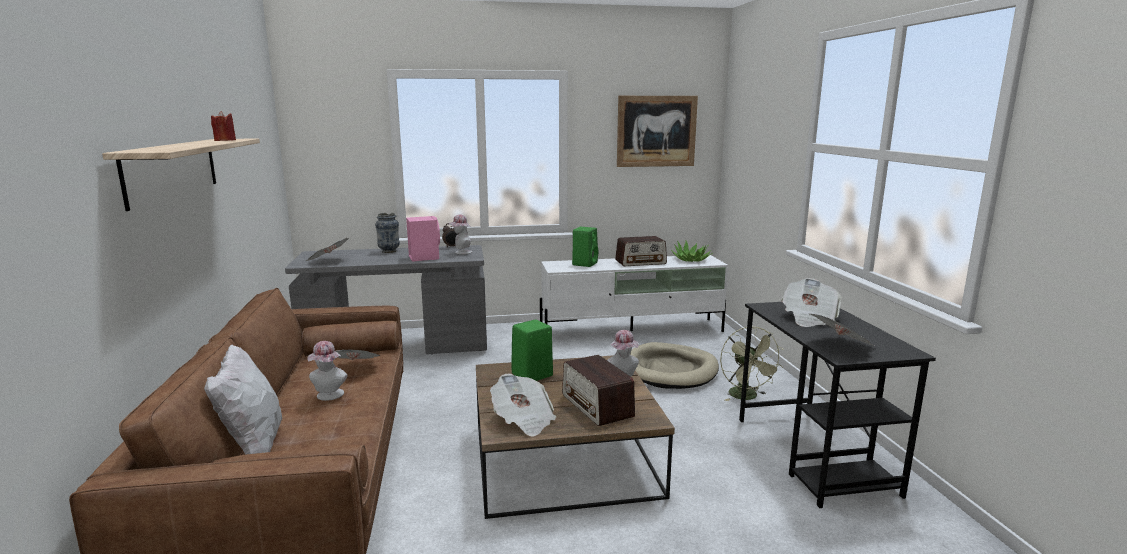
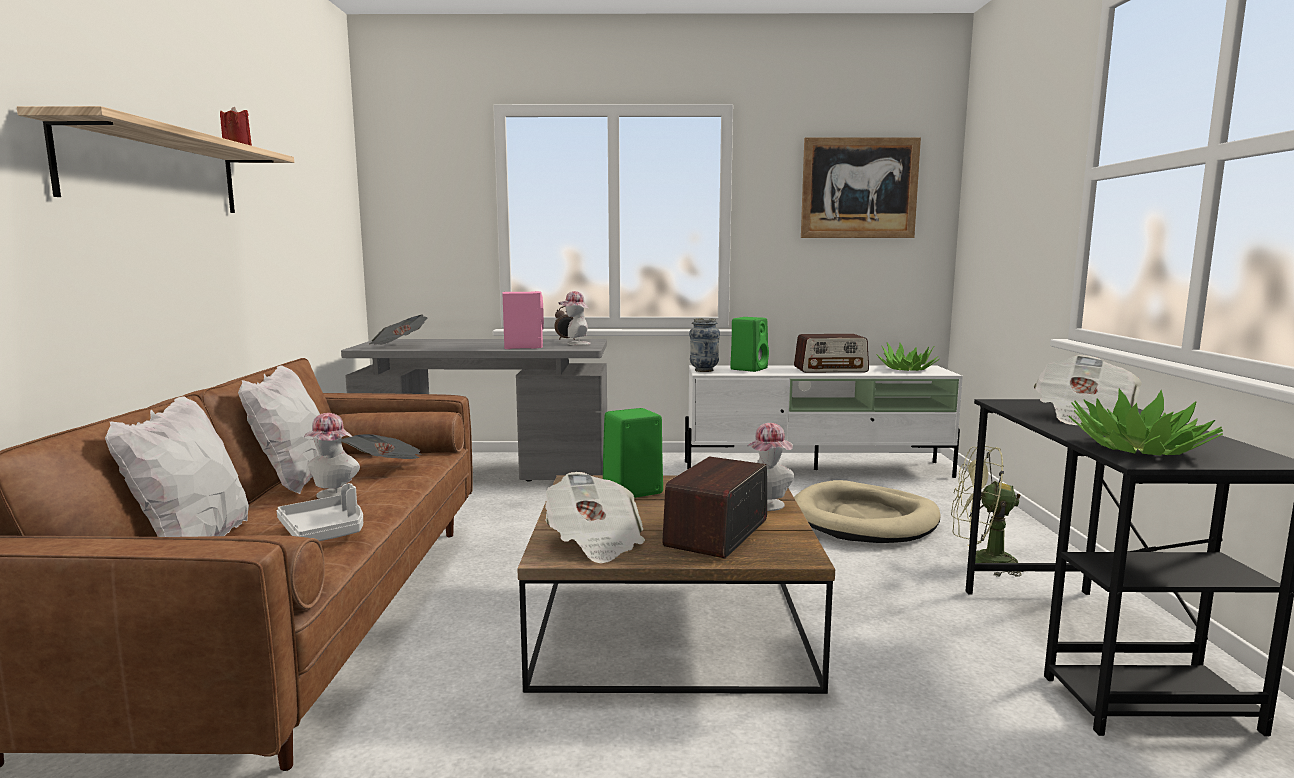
camera: 10 degrees right, 5 degrees down
(291, 384) = (294, 481): none -> white pillow
(342, 428) = (325, 531): none -> grey tray
(389, 251) = (482, 341): vase -> vase (704, 370)
(597, 406) = (716, 533): radio -> radio turned 45 degrees clockwise
(747, 397) = (982, 561): green fan -> green fan turned 105 degrees clockwise
(841, 346) = (1139, 448): newspaper -> potted plant

